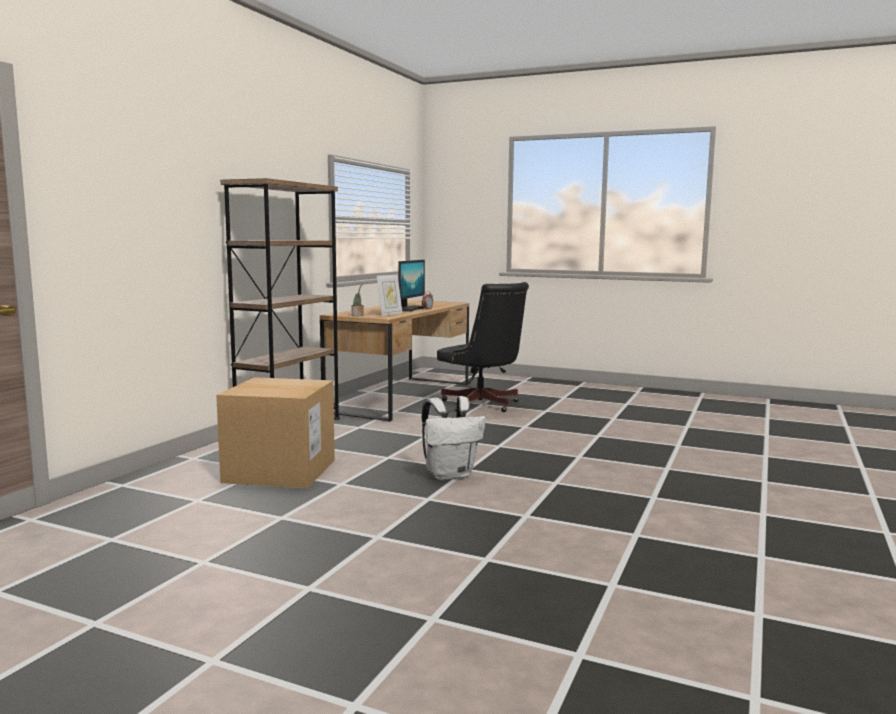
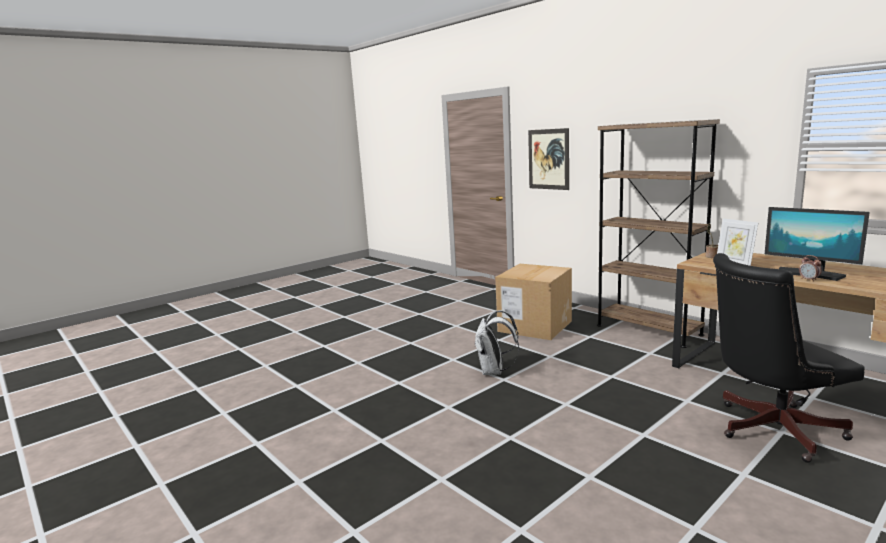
camera: 115 degrees right, 5 degrees up
(111, 224) = (548, 159): none -> picture

